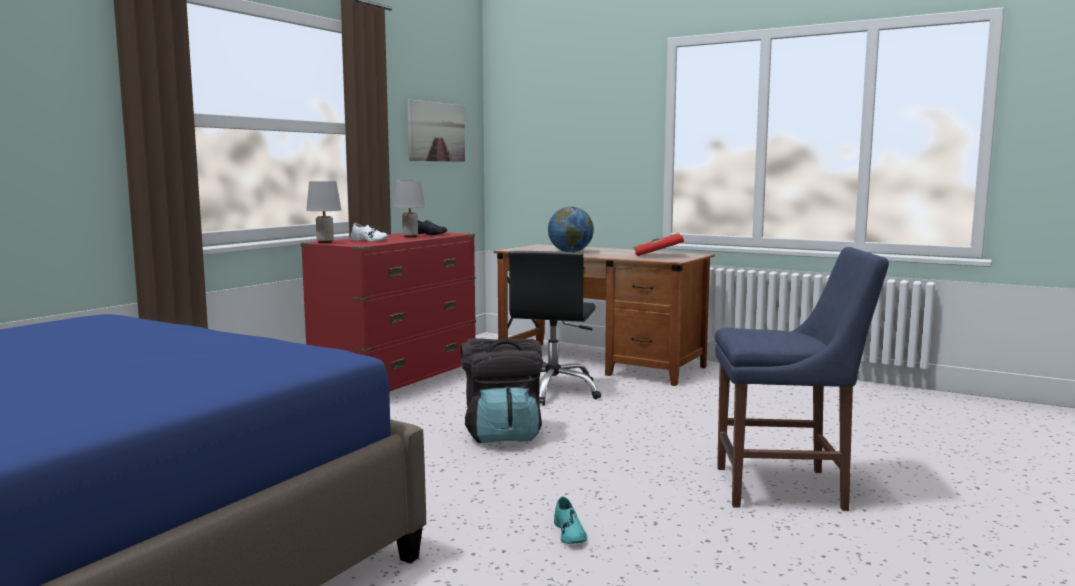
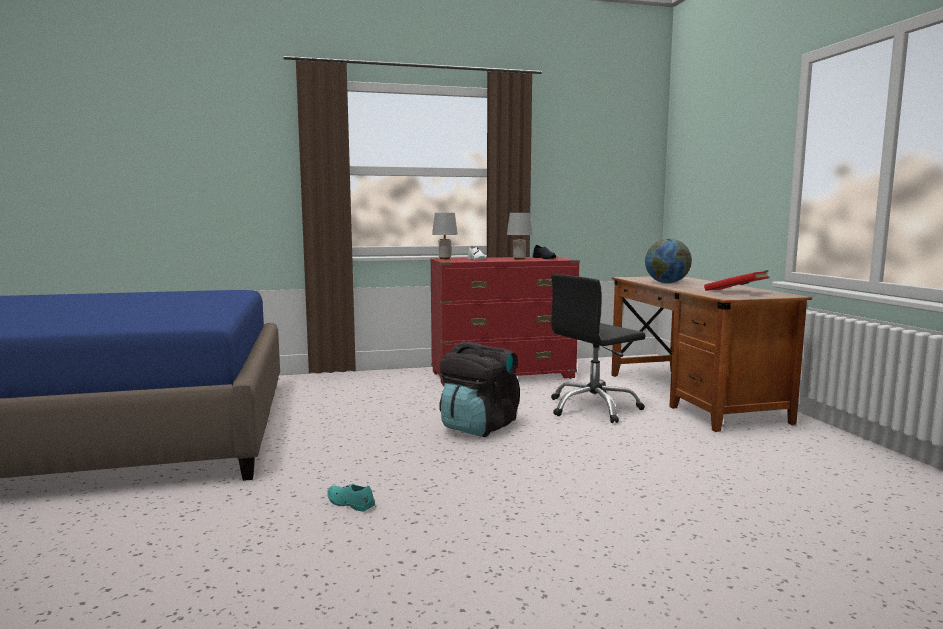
camera: 45 degrees right, 0 degrees up
(436, 132) = (600, 173): picture -> none
(569, 533) = (350, 503): turquoise shoe -> turquoise shoe turned 90 degrees clockwise
(787, 488) = (584, 547): blue chair -> none

